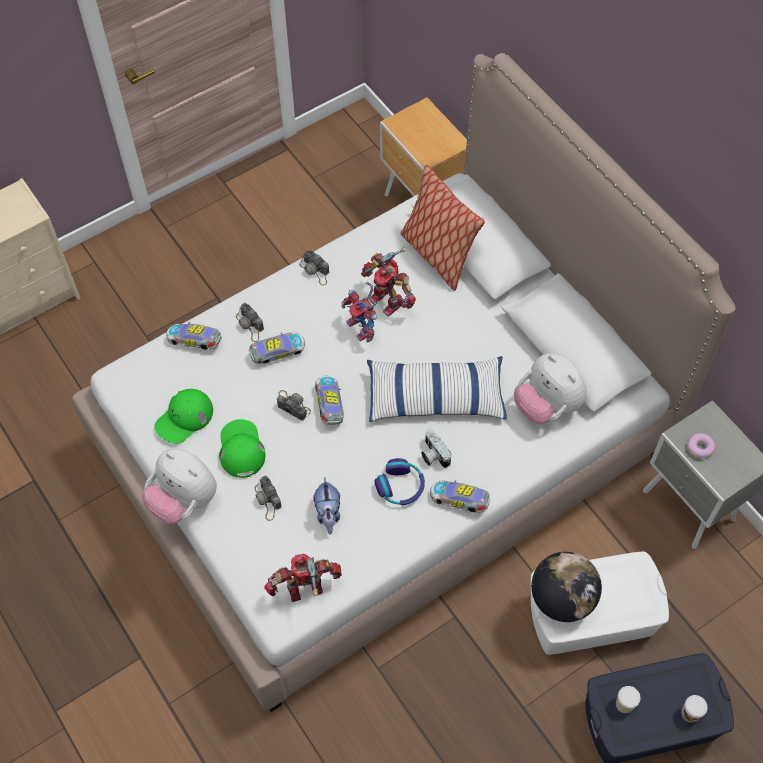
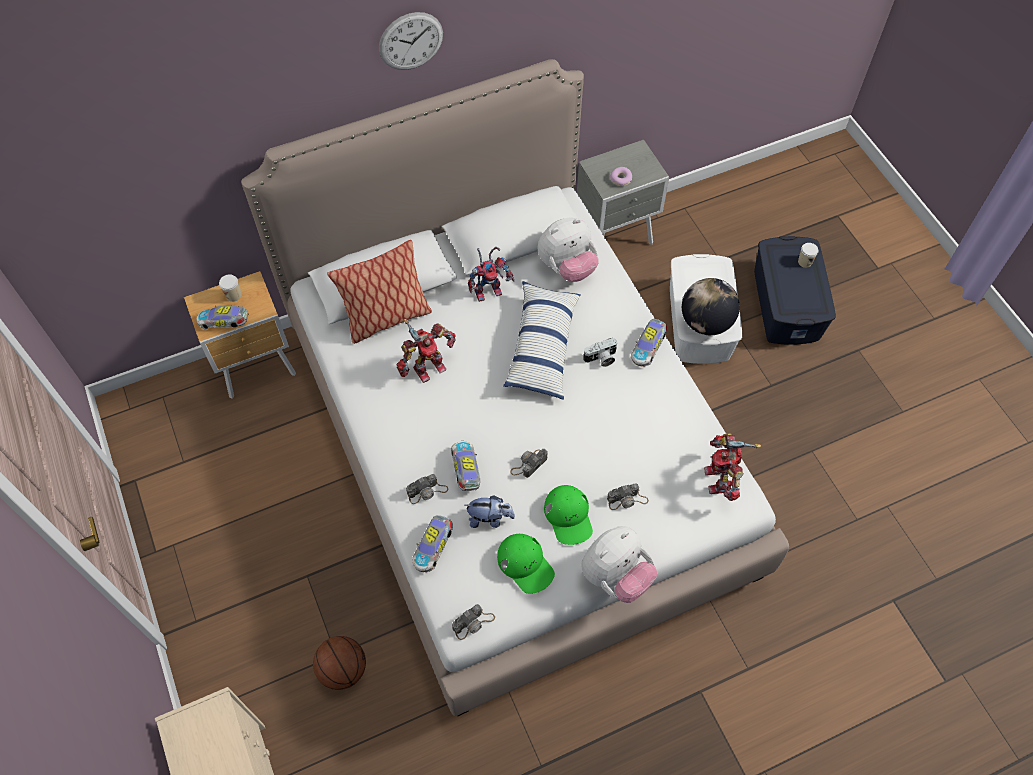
camera: 80 degrees left, 0 degrees up
(133, 344) = (342, 669): none -> basketball
(241, 449) = (568, 516): green cap -> green cap turned 105 degrees counterclockwise
(315, 271) = (376, 424): camera -> camera (473, 623)
(328, 513) = (647, 451): plush toy -> plush toy (490, 518)
(330, 405) = (535, 432): toy car -> toy car (225, 322)
(364, 329) = (456, 392): toy robot -> toy robot (489, 289)
(400, 486) = (628, 389): headphones -> none
(624, 704) = (795, 300): cup -> cup (233, 295)
(636, 104) = (411, 41): none -> wall clock

